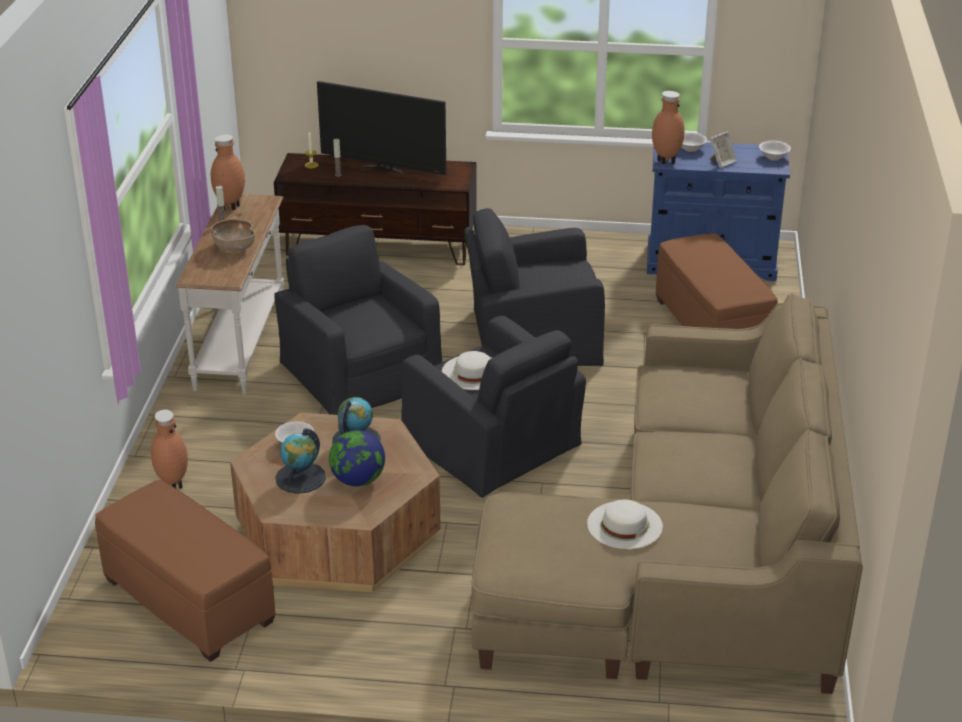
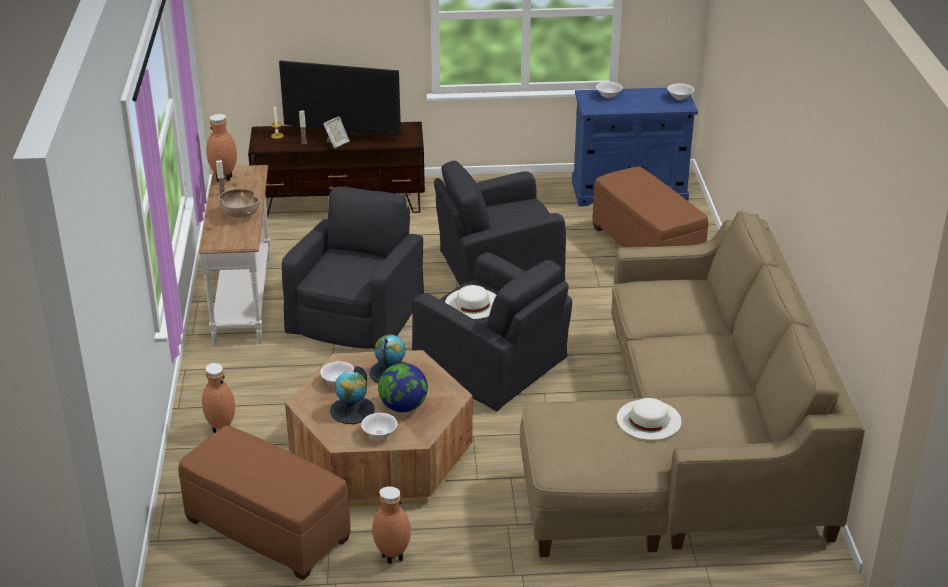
camera: 10 degrees left, 0 degrees up
(322, 508) = (379, 434): none -> white bowl
(359, 371) = (356, 313): black armchair -> black armchair turned 60 degrees clockwise
(665, 162) = (591, 108): brown vase -> brown vase (392, 558)
(722, 163) = (639, 106): picture frame -> picture frame (337, 143)

